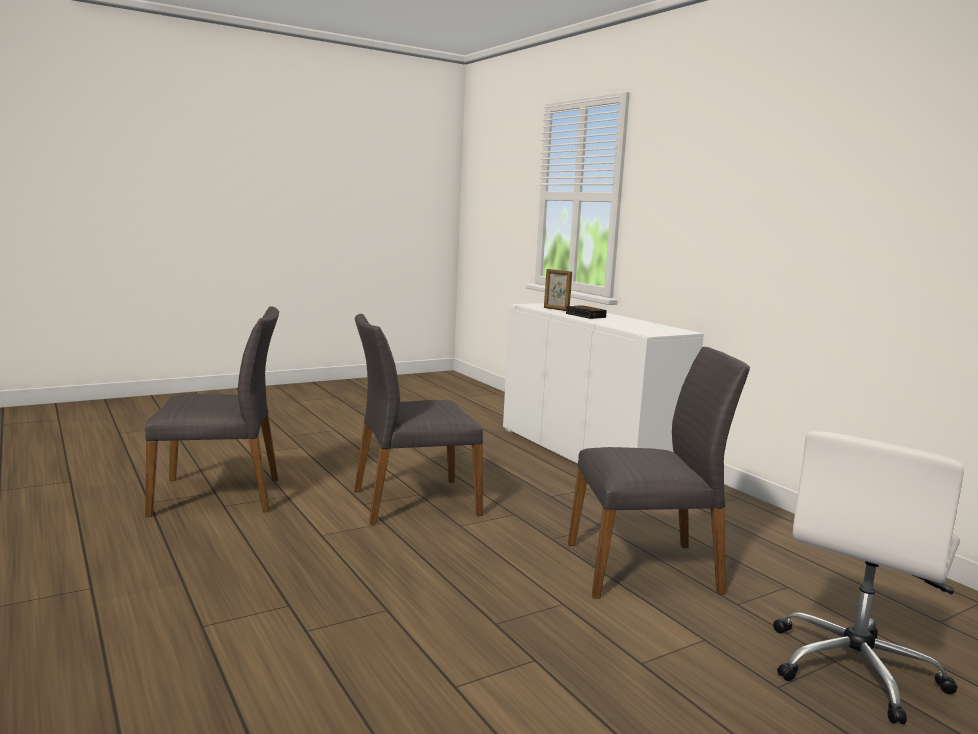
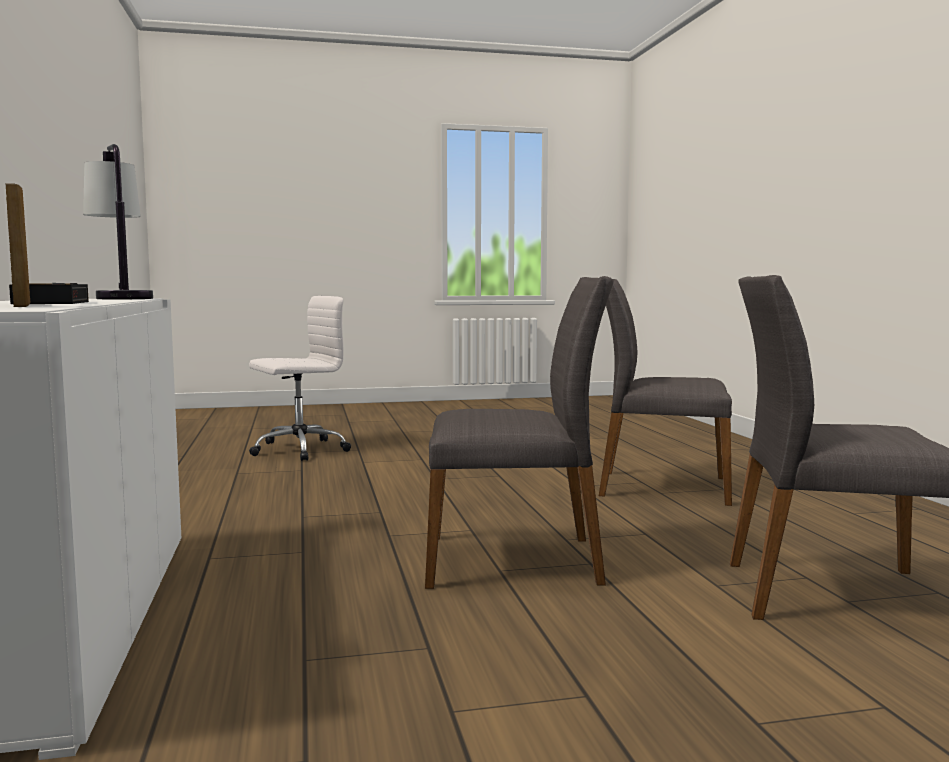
camera: 160 degrees left, 5 degrees down
(645, 568) = (329, 488): grey chair -> grey chair (661, 487)
(649, 331) = (119, 298): none -> table lamp

